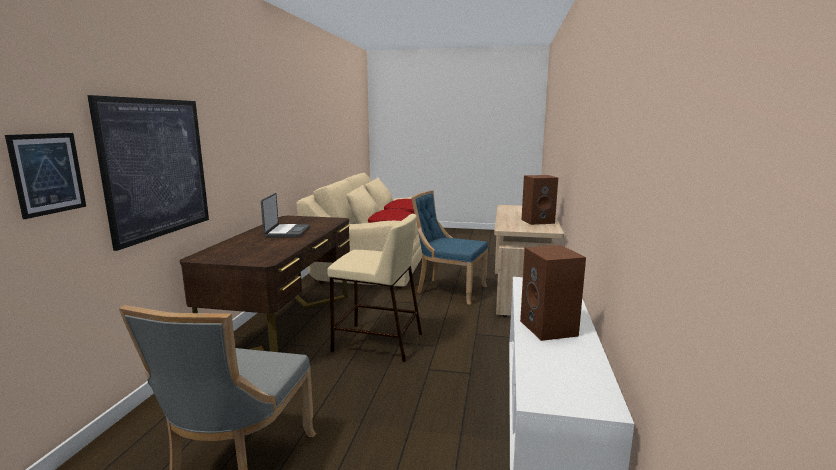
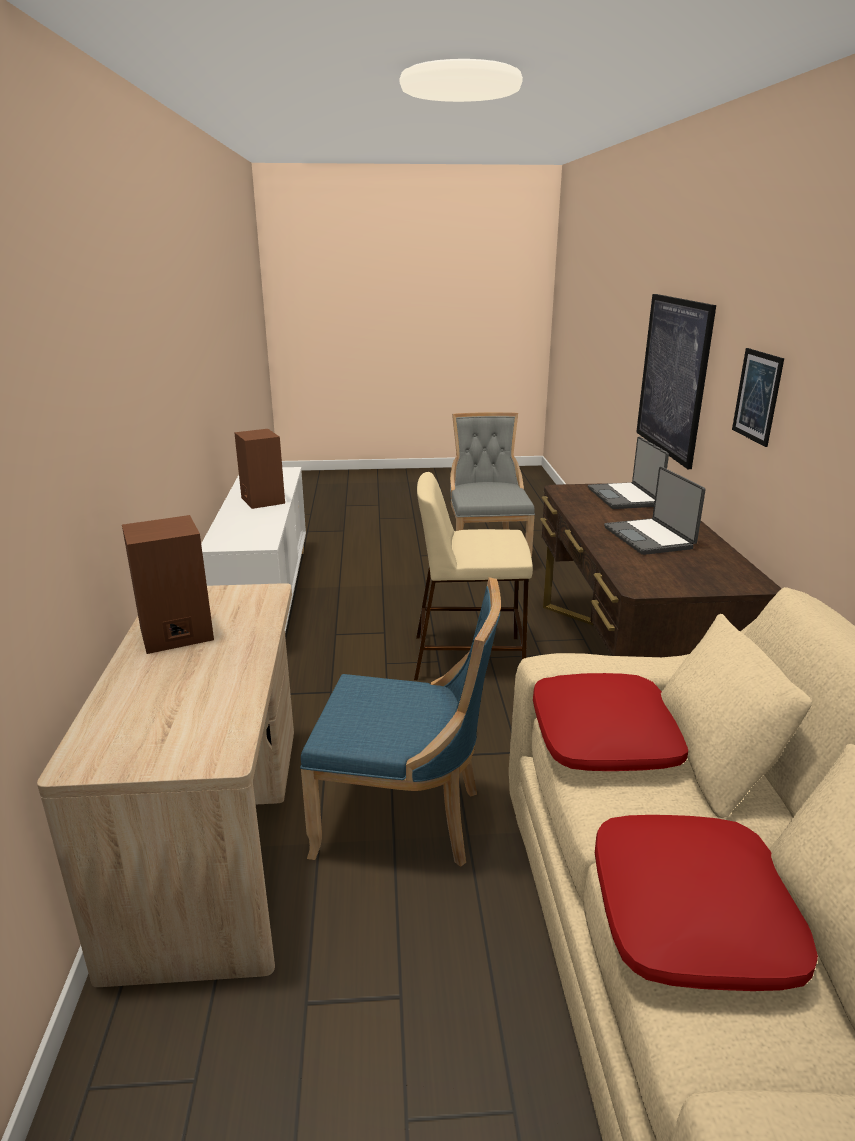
camera: 165 degrees right, 10 degrees up
(48, 173) = (633, 351): picture -> picture (757, 396)
(236, 251) = (625, 497): none -> laptop

